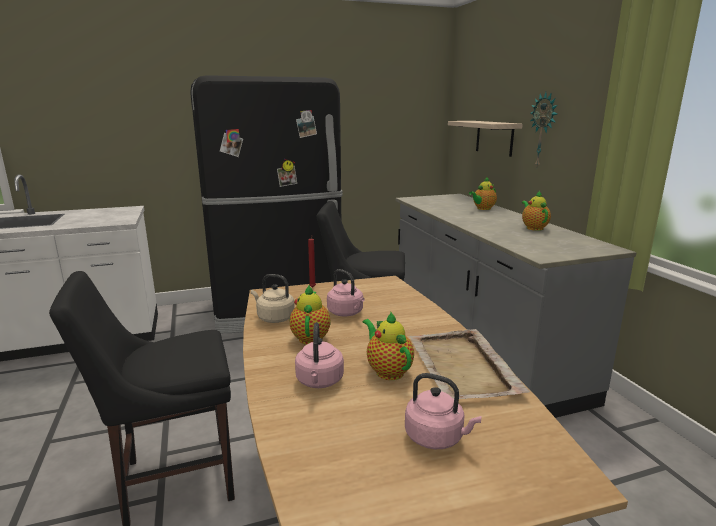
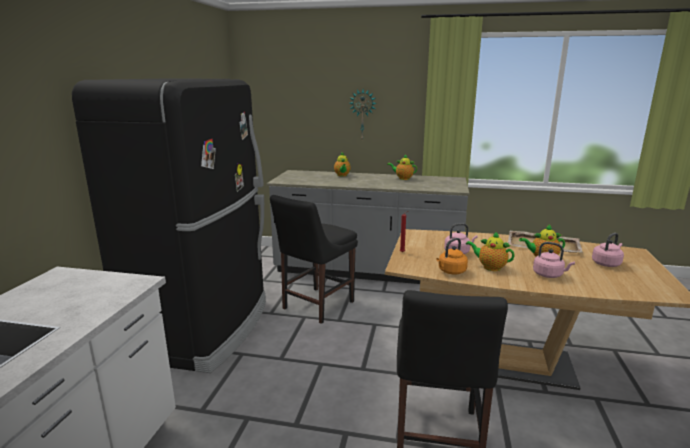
camera: 60 degrees left, 0 degrees up
(274, 318) = (451, 271): beige kettle -> orange kettle
(494, 138) = (307, 122): shelf -> none

